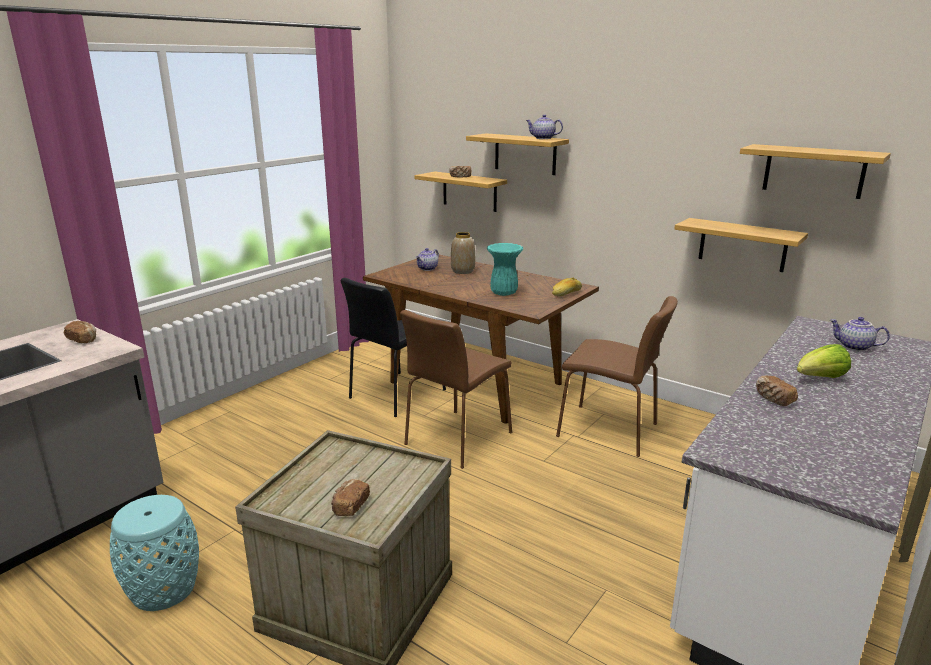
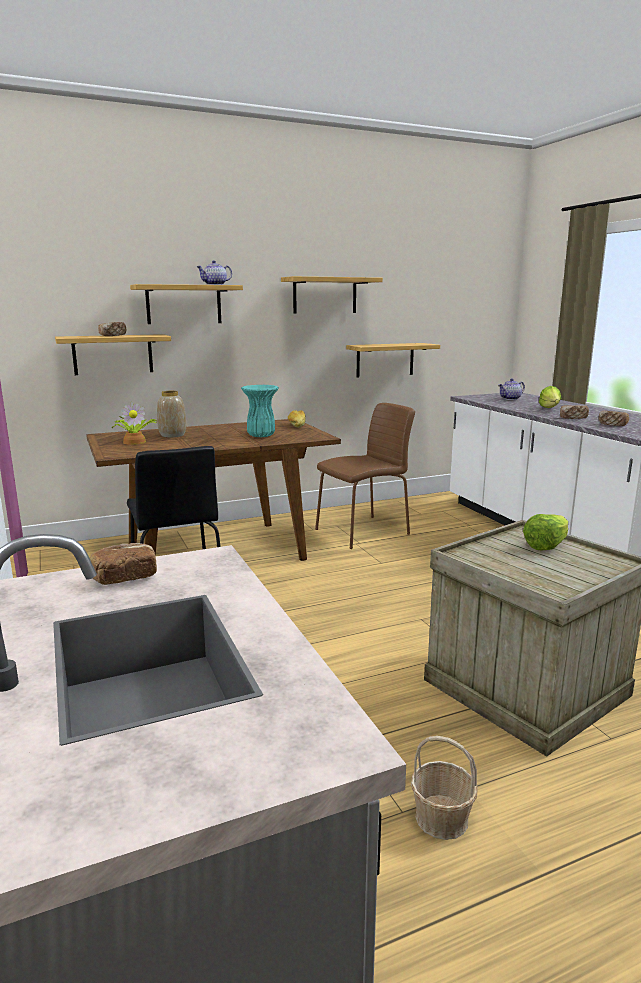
camera: 60 degrees left, 5 degrees down
(163, 590) = (442, 818): turquoise stool -> basket
(350, 506) = (578, 563): bread -> bread (612, 424)
(388, 483) = (546, 546): none -> lettuce
(427, 269) = (135, 441): teapot -> potted plant
(456, 440) = (308, 585): brown chair -> none
(813, 171) = (421, 298): shelf -> shelf (325, 295)

